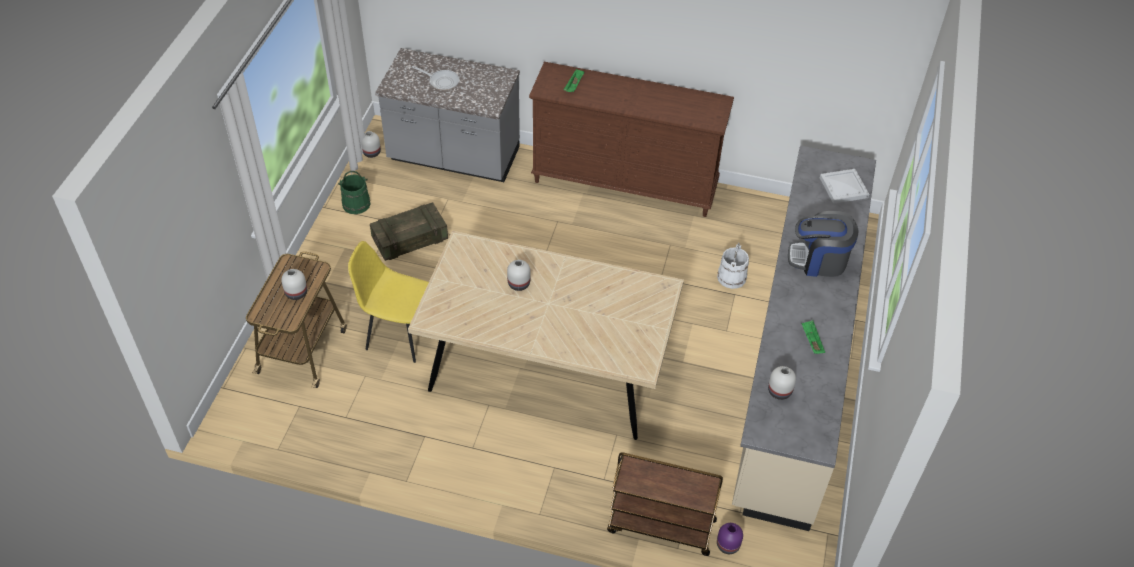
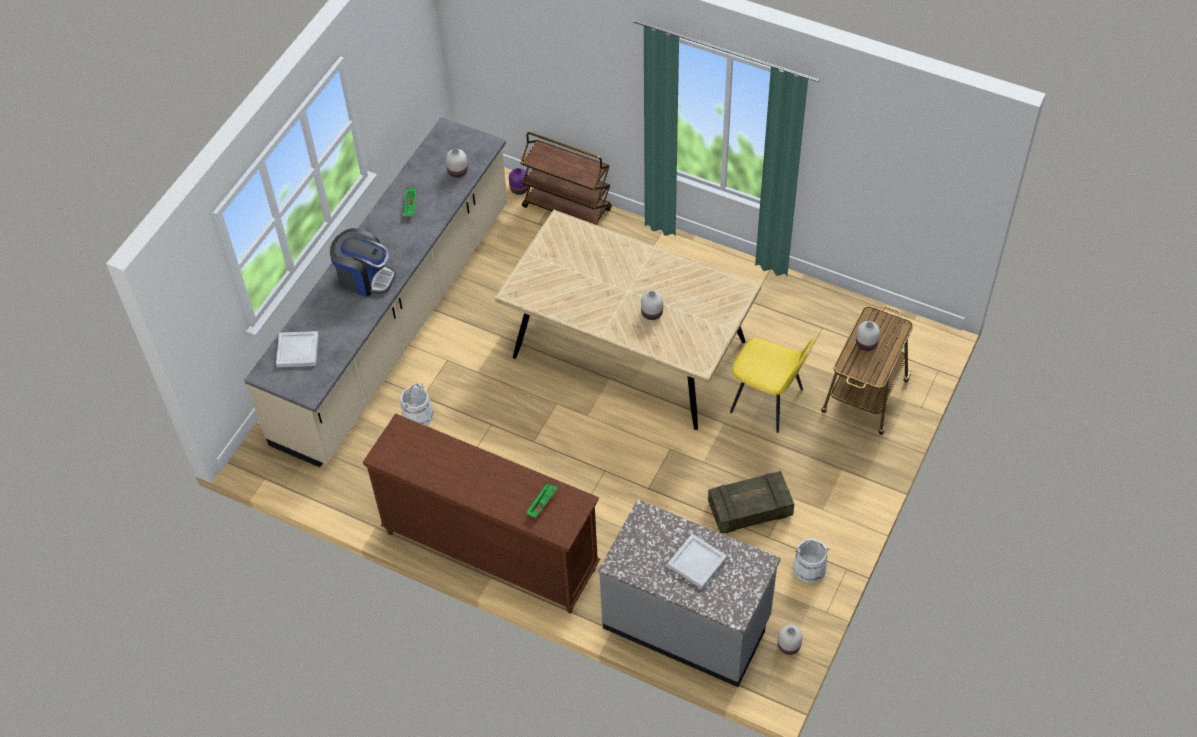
camera: 165 degrees left, 5 degrees up
(356, 204) = (809, 568): green bucket -> white bucket
(442, 81) = (697, 563): frying pan -> white tray

